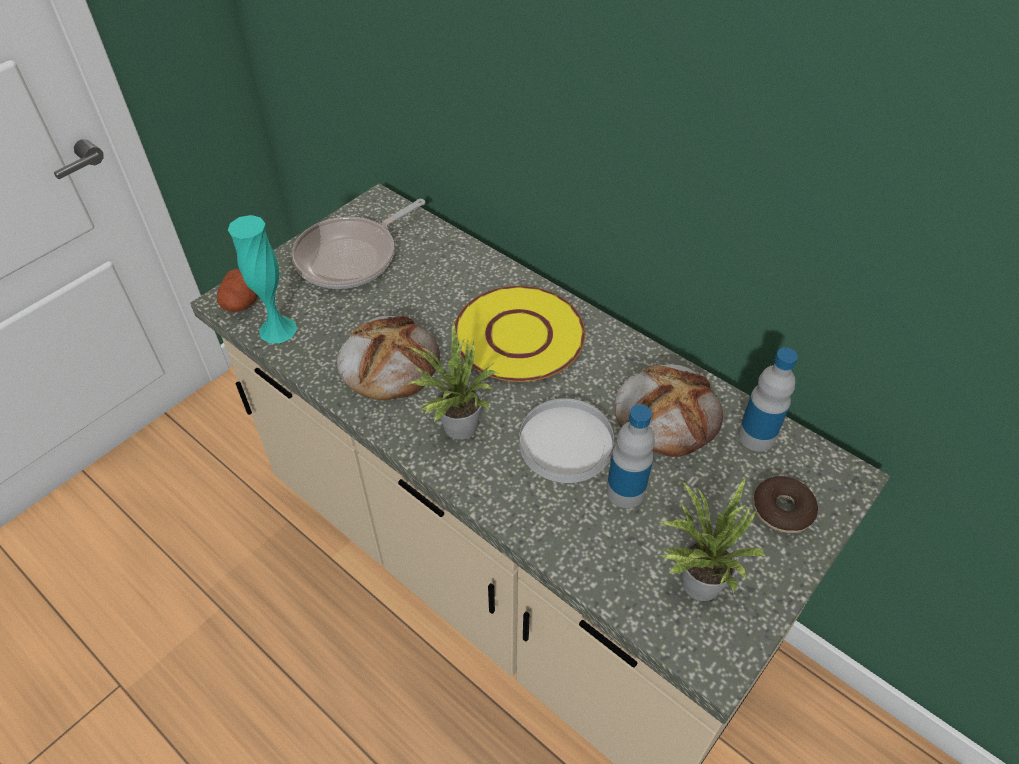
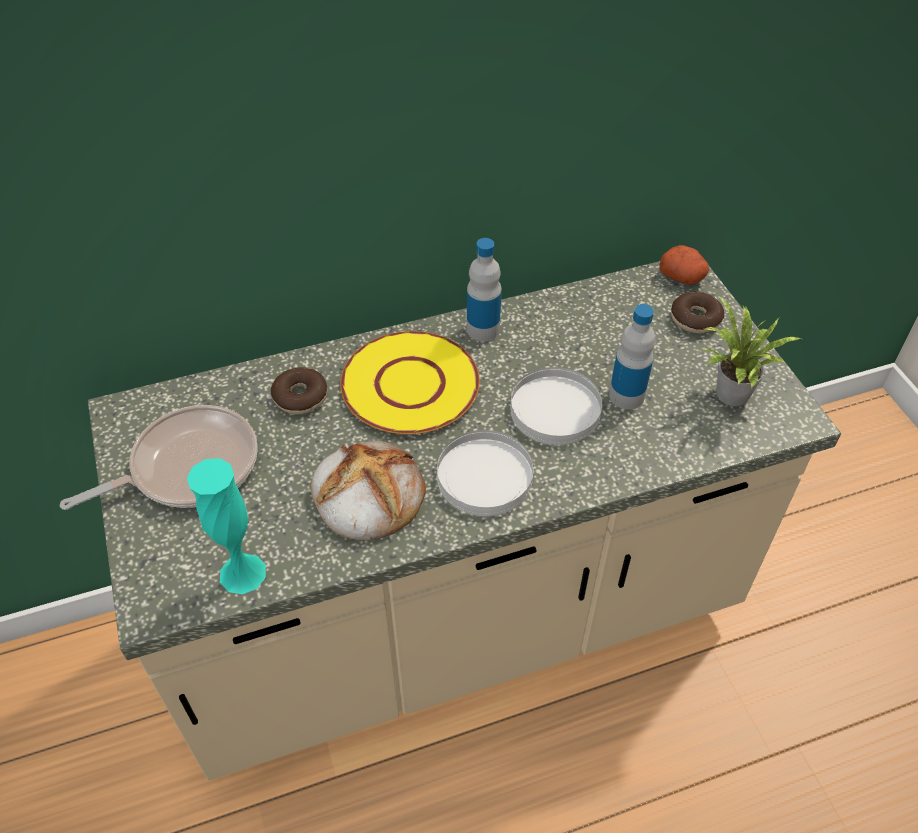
camera: 60 degrees left, 0 degrees up
(241, 303) = (169, 595): potato -> potato (682, 277)
(352, 257) = (187, 467): frying pan -> frying pan turned 105 degrees counterclockwise
(455, 427) = (485, 476): potted plant -> white plate
(457, 280) = (300, 397): none -> donut
(667, 413) = (566, 333): bread -> none
(756, 436) = (622, 297): bottle -> bottle (483, 329)

